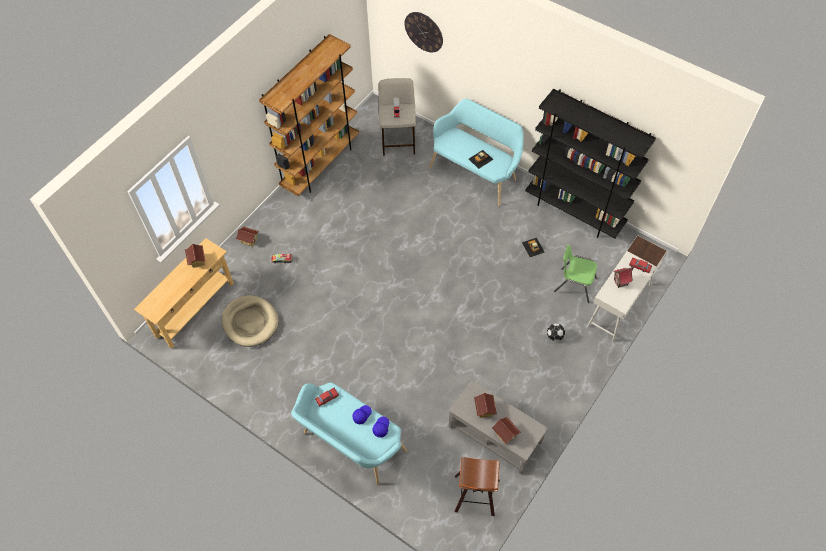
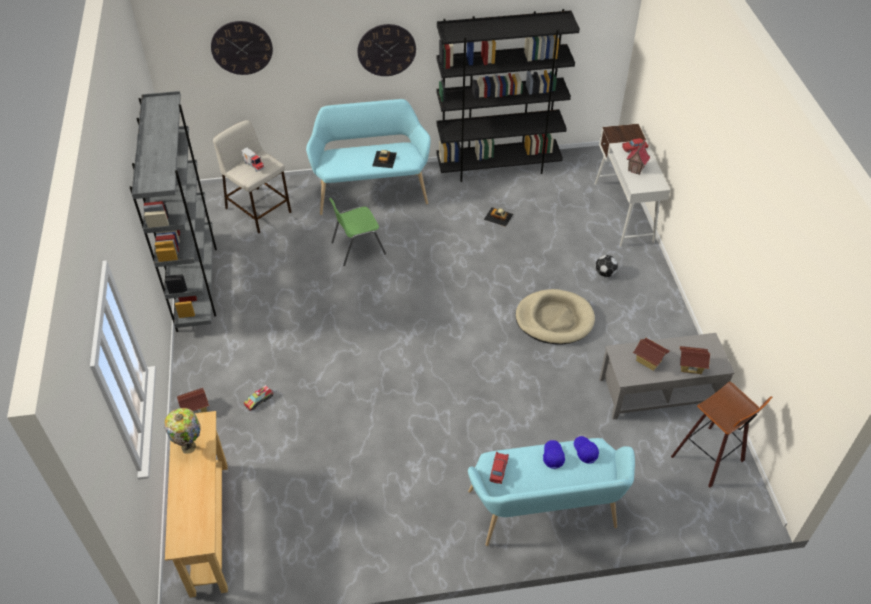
camera: 45 degrees left, 10 degrees down
(197, 260) = (189, 446): toy house -> table lamp
(250, 322) = (294, 488): beige dog bed -> beige dog bed (554, 319)
(320, 164) = (197, 283): brown bookcase -> grey bookcase
(517, 87) = (386, 50): none -> wall clock
(574, 284) = (569, 222): green chair -> green chair (357, 248)

